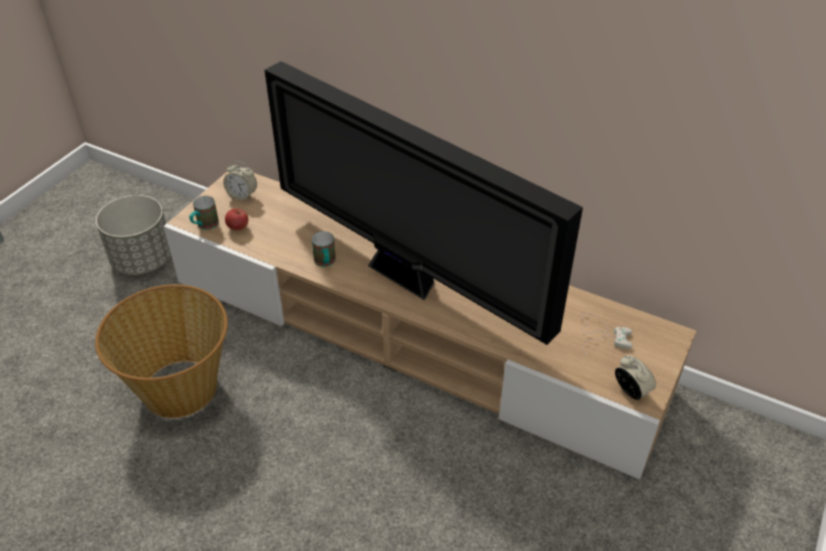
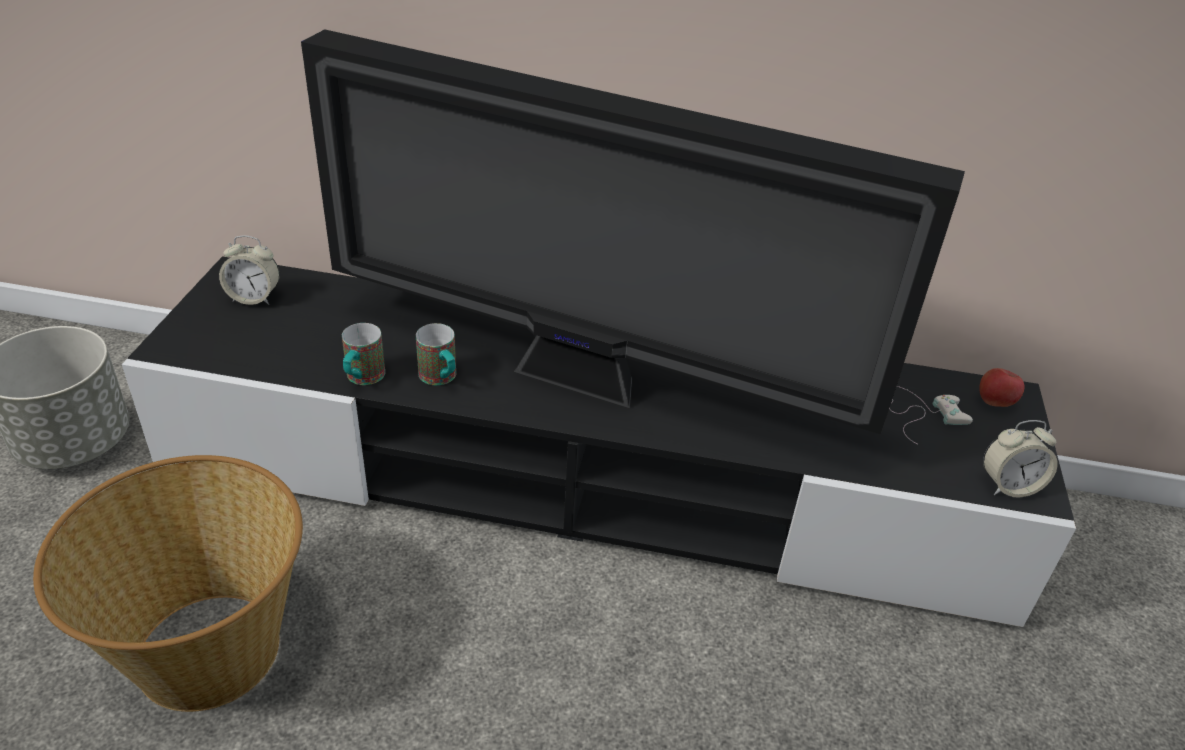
camera: 20 degrees left, 5 degrees down
(205, 226) = (202, 353): mug -> mug (362, 379)
(238, 227) = (264, 347): apple -> apple (995, 402)
(414, 335) = (587, 480): beige tv stand -> black tv stand
(631, 391) = (1009, 486): alarm clock -> alarm clock turned 135 degrees clockwise

